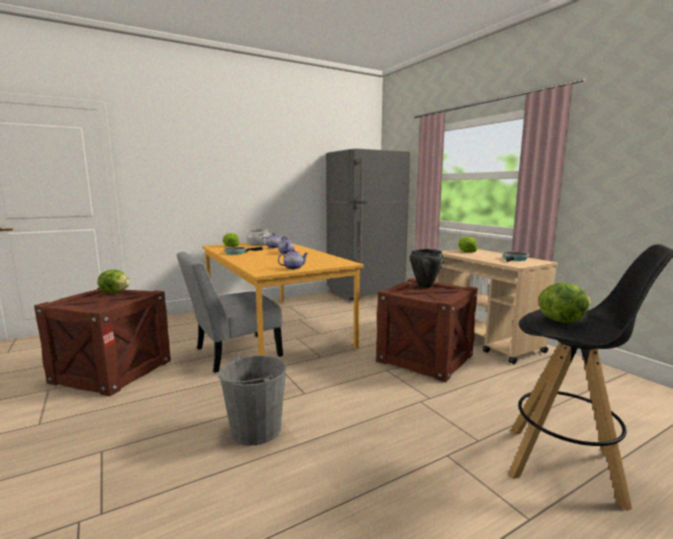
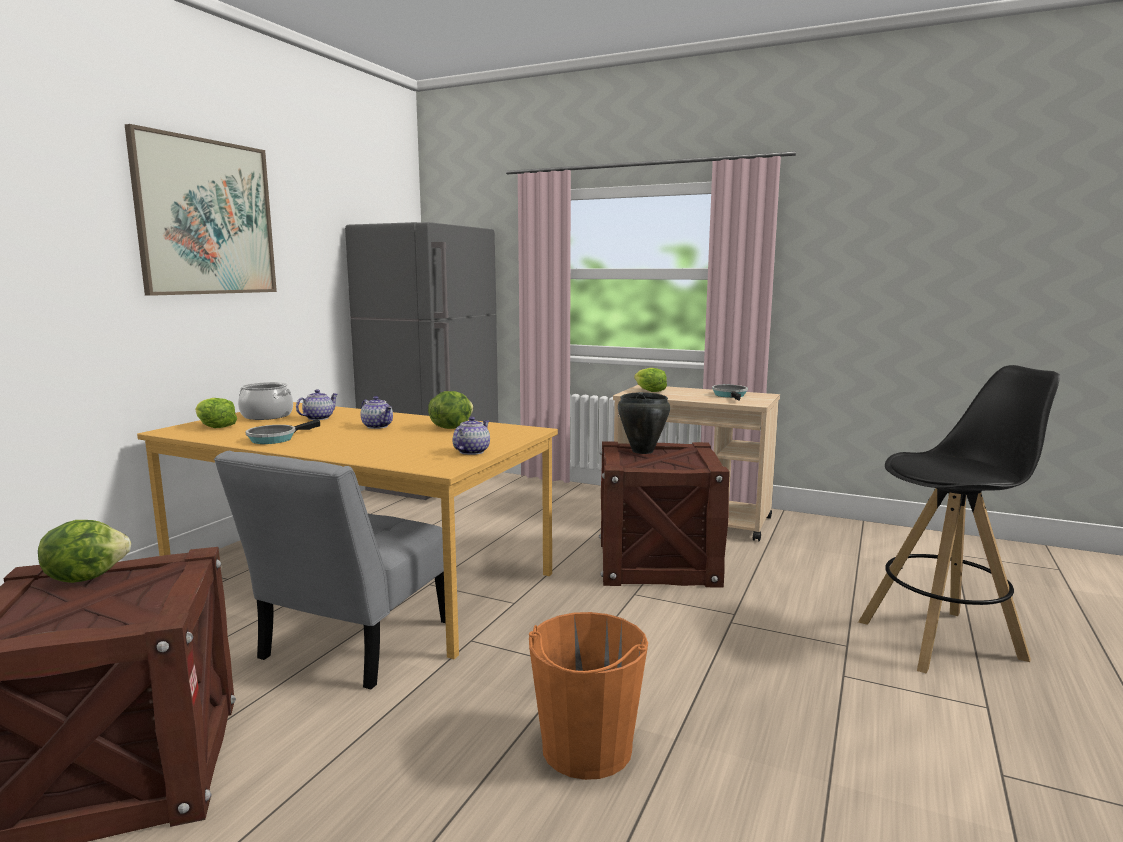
camera: 35 degrees left, 0 degrees up
(246, 151) = (206, 217): none -> picture
(255, 429) = (586, 748): grey bucket -> orange bucket
(561, 320) = (943, 465): lettuce -> lettuce (450, 427)

